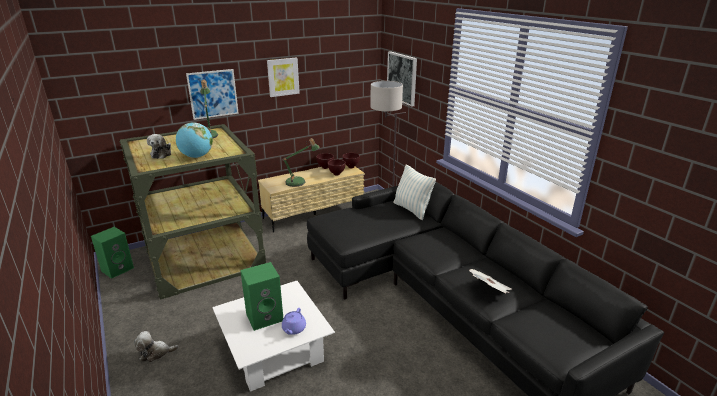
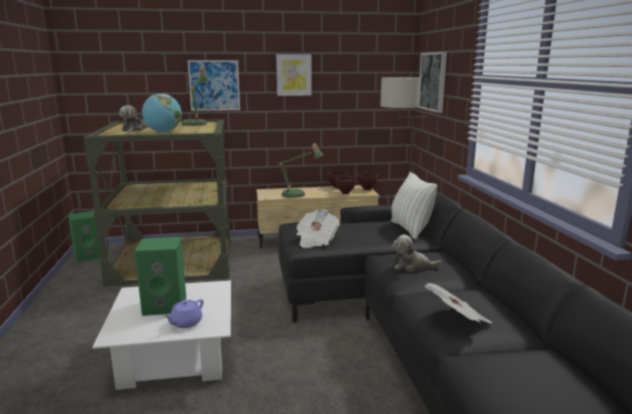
camera: 20 degrees right, 10 degrees down
(155, 353) = (57, 331): plush toy -> plush toy (412, 266)
(352, 234) = (316, 240): none -> newspaper

